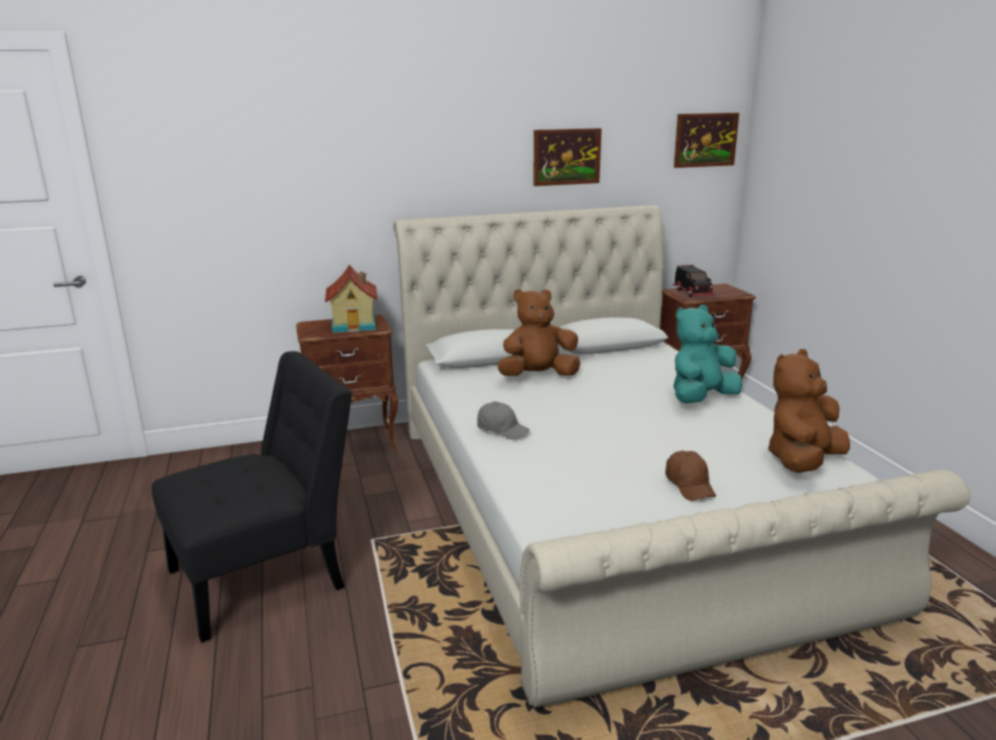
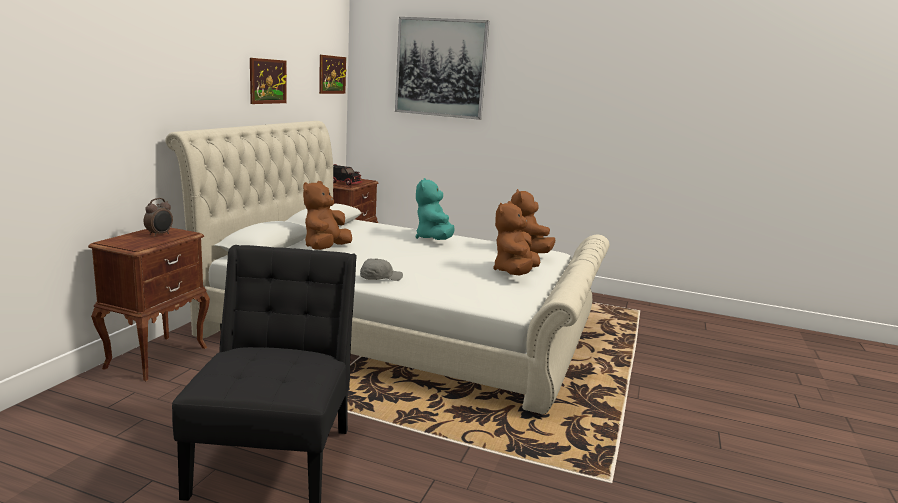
camera: 55 degrees left, 5 degrees down
(355, 324) = (160, 234): toy house -> alarm clock
(690, 485) = (515, 273): brown cap -> brown plush toy
(850, 125) = (441, 68): none -> picture

